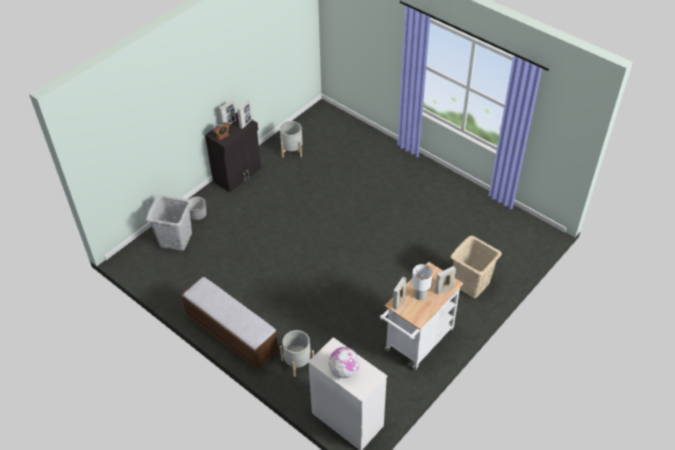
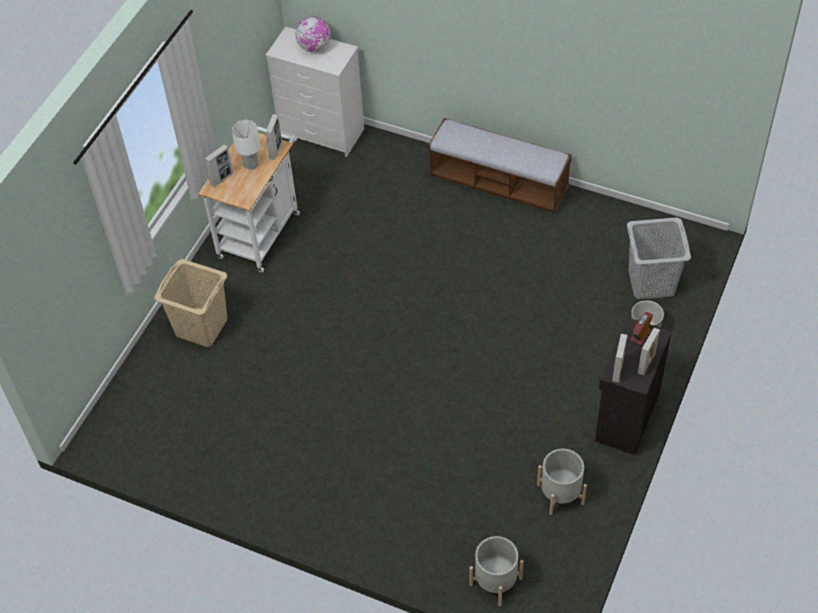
camera: 165 degrees right, 5 degrees up
(297, 362) = (402, 173): grey planter -> grey planter (495, 581)

